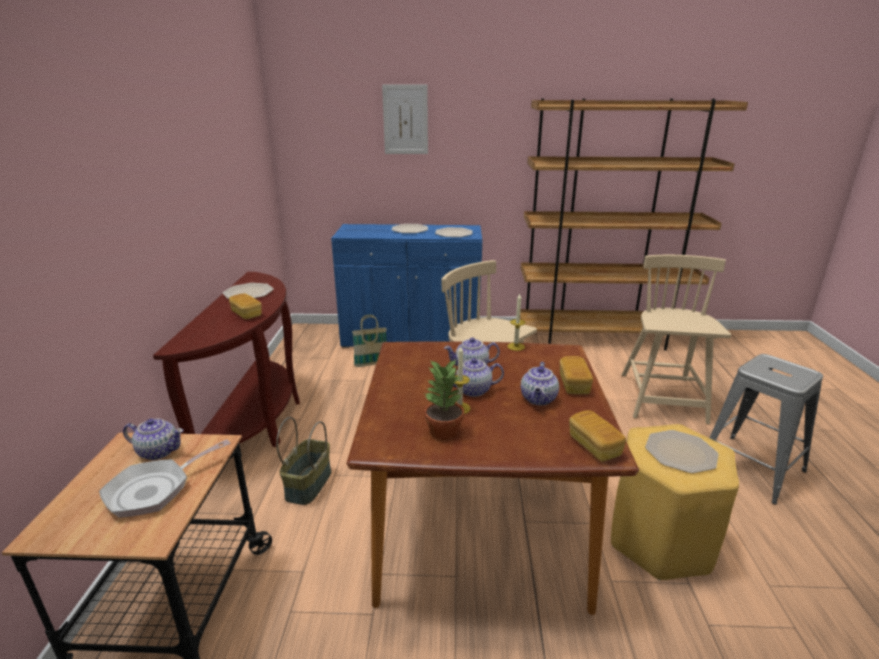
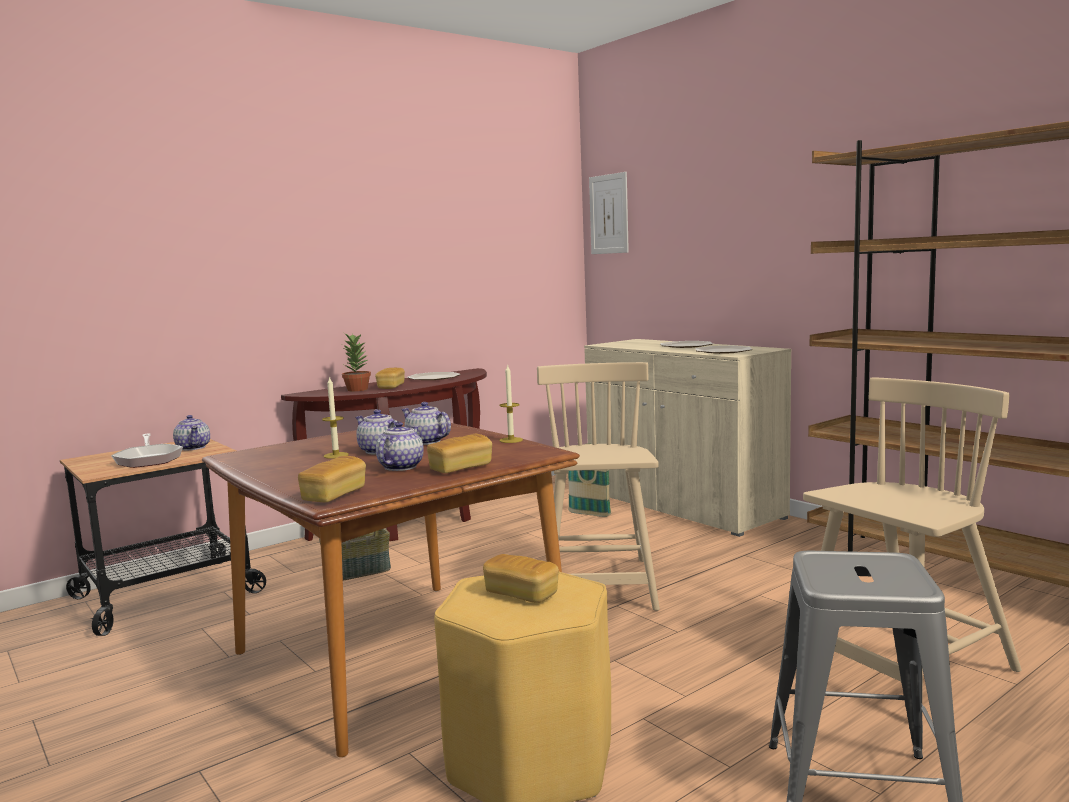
camera: 50 degrees right, 15 degrees down
(154, 490) = (148, 459): frying pan -> frying pan turned 120 degrees counterclockwise
(405, 120) = (707, 202): picture -> picture (609, 214)
(411, 338) = (682, 506): blue cabinet -> beige cabinet
(443, 431) = (286, 460): potted plant -> potted plant (357, 389)
(539, 399) = (401, 467): teapot -> teapot turned 135 degrees clockwise
(680, 452) = (521, 594): plate -> bread

